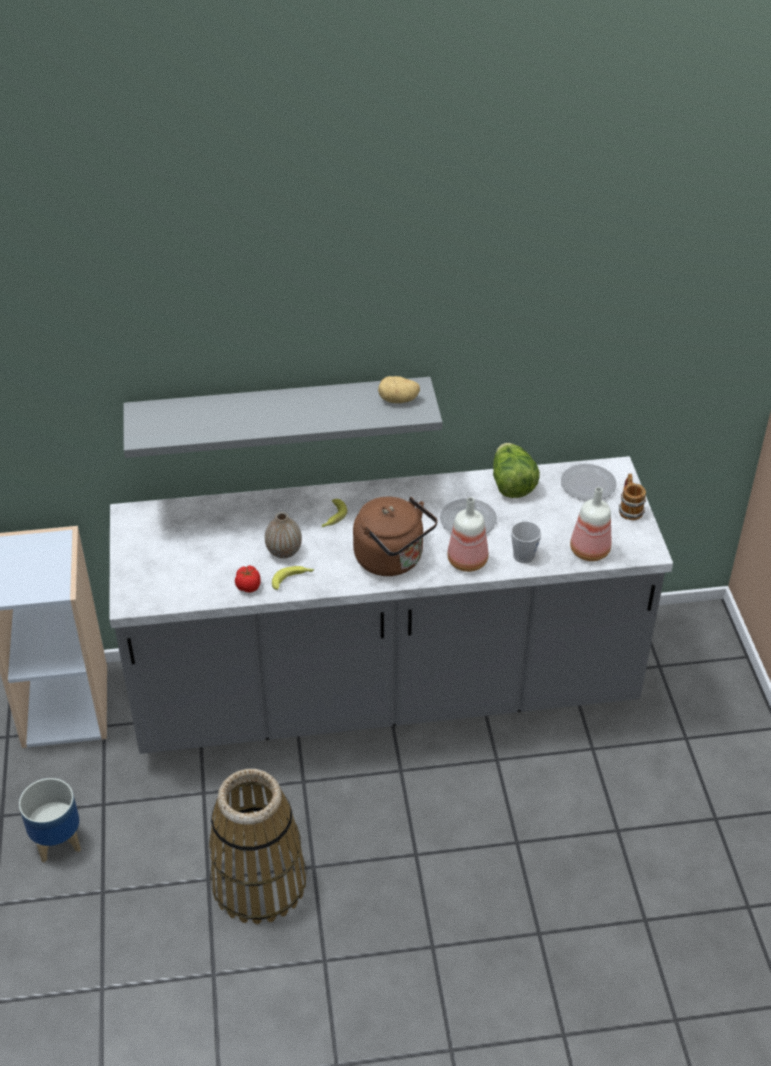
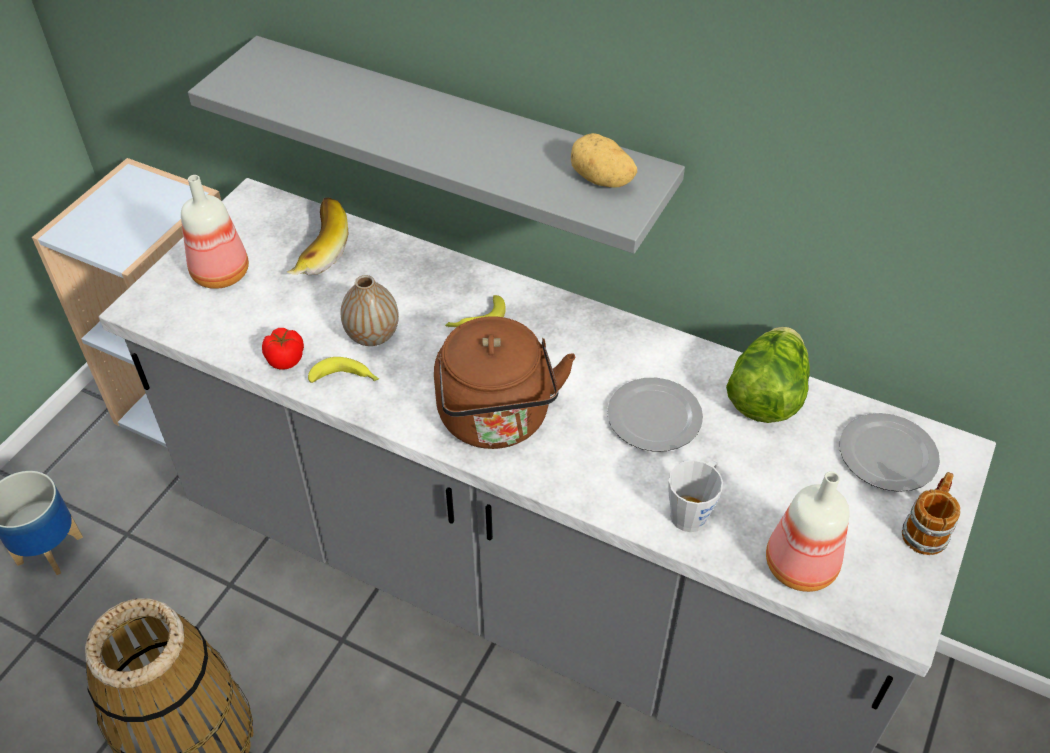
camera: 35 degrees right, 5 degrees up
(201, 524) = (315, 249): none -> banana
(467, 560) = (599, 478): bottle -> bottle (223, 273)

